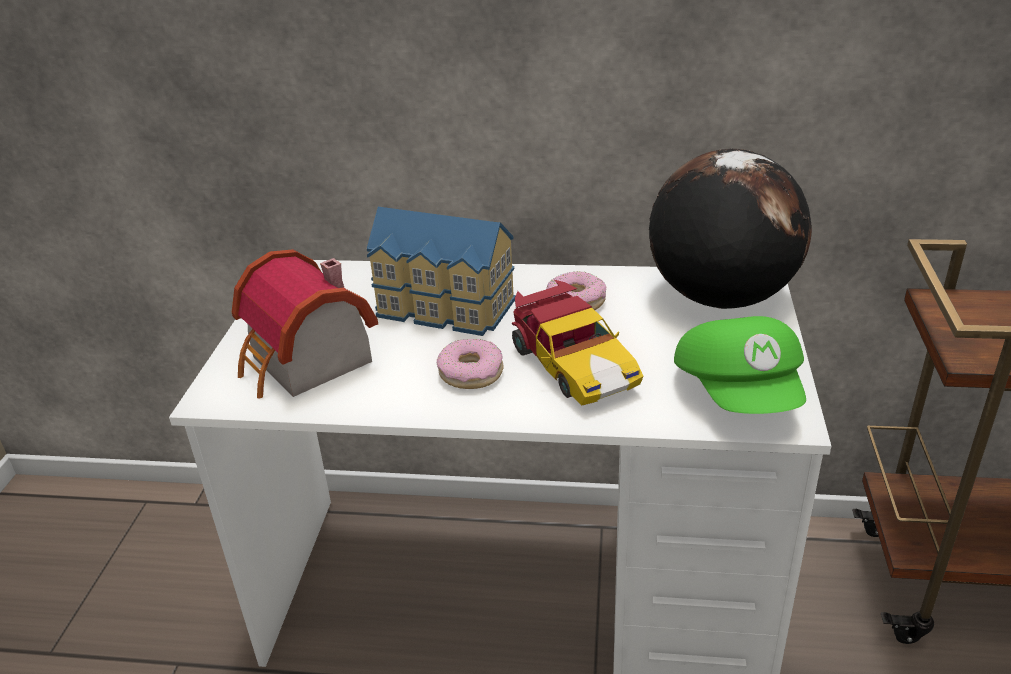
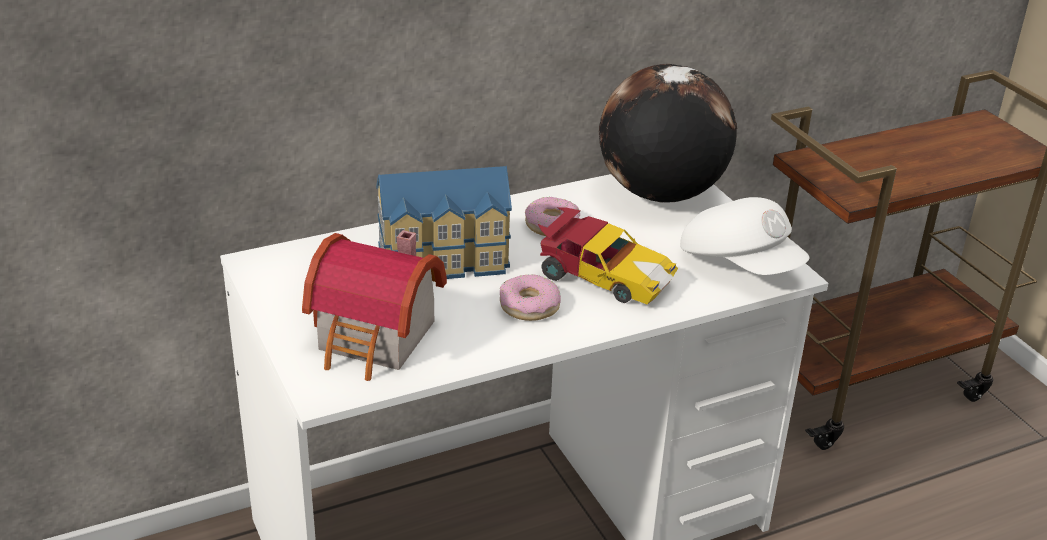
camera: 35 degrees left, 0 degrees up
(740, 393) = (741, 263): green cap -> white cap

